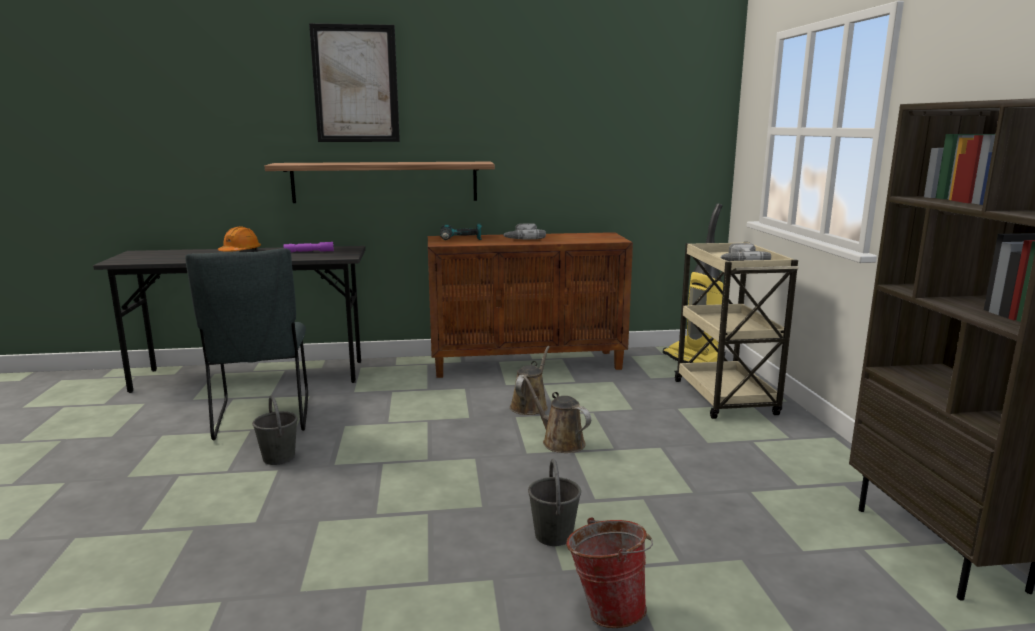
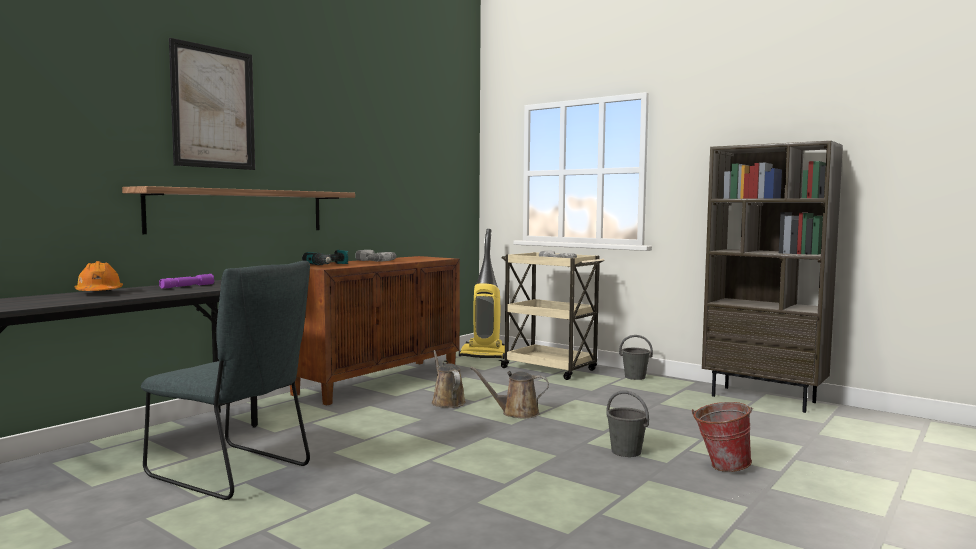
camera: 45 degrees left, 10 degrees down
(279, 458) = (334, 487): grey bucket -> grey bucket (635, 377)

